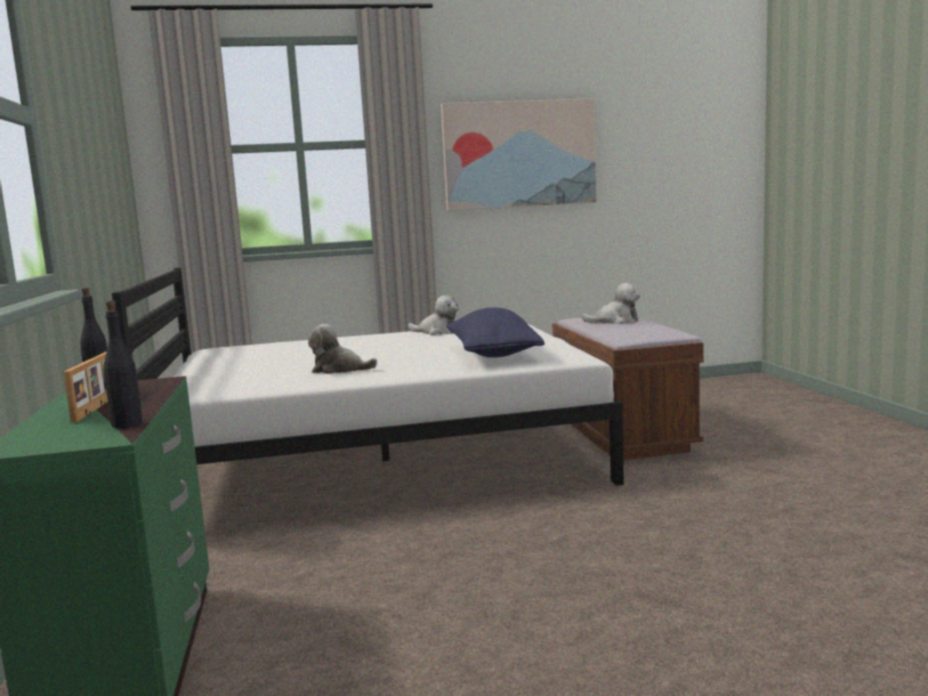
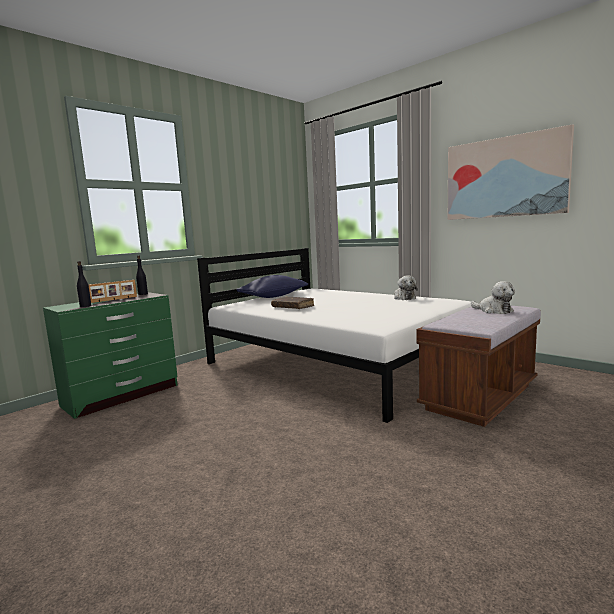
camera: 55 degrees right, 0 degrees up
(339, 369) = (292, 307): plush toy -> brown book
(492, 354) = (364, 315): blue pillow -> blue pillow (273, 296)

